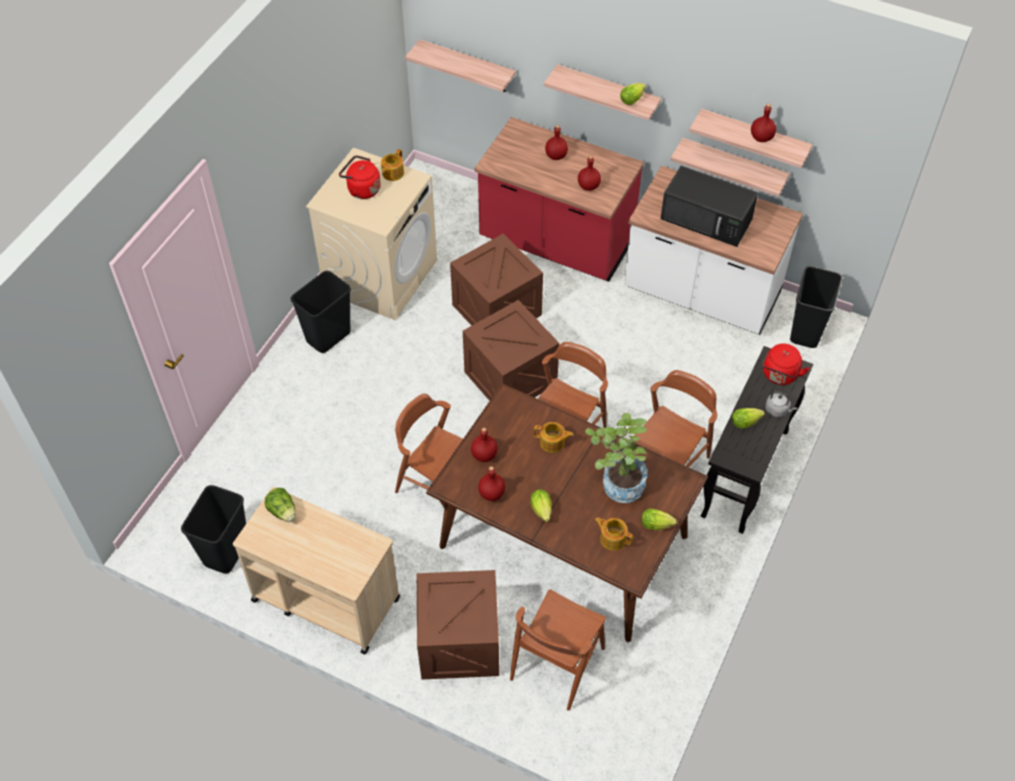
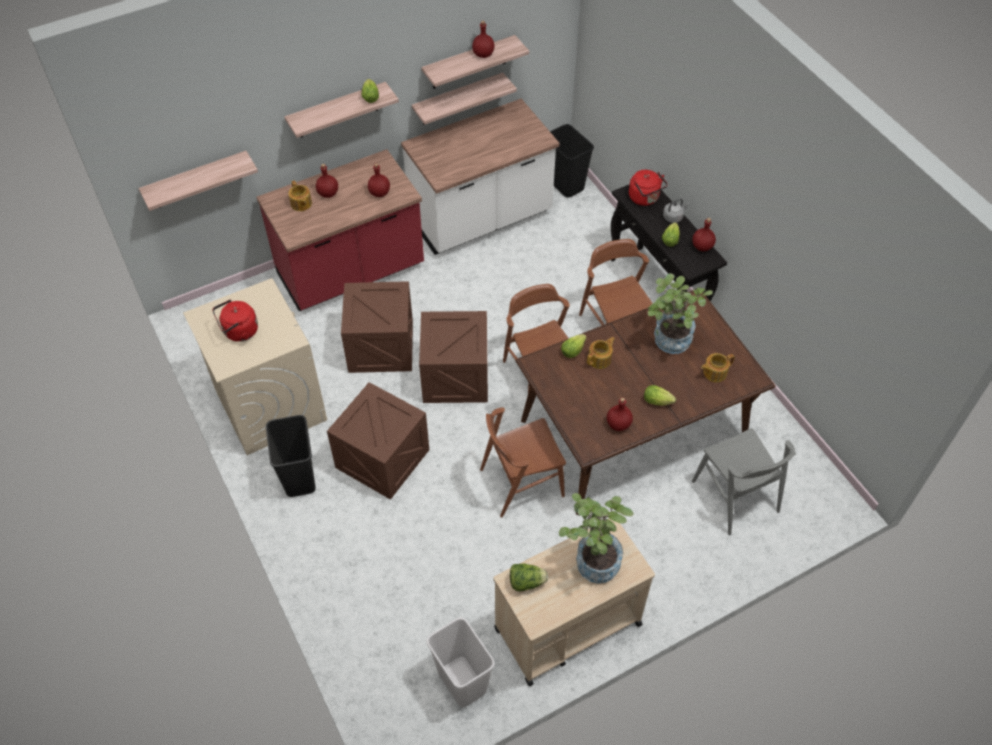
camera: 55 degrees left, 0 degrees up
(225, 551) = (461, 681): black trash can -> white trash can
(336, 546) = (592, 560): none -> potted plant
(392, 173) = (243, 301): teapot -> teapot (301, 204)
(459, 641) = (673, 550): crate -> crate (382, 458)
(484, 455) = (578, 409): red bottle -> red bottle (702, 246)
(557, 663) = (735, 496): brown chair -> grey chair
(658, 525) = (721, 339): lettuce -> lettuce (574, 350)
(707, 219) = (478, 148): black microwave -> none

